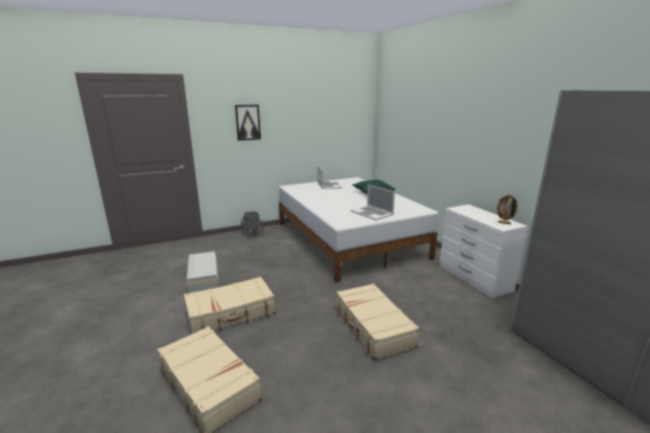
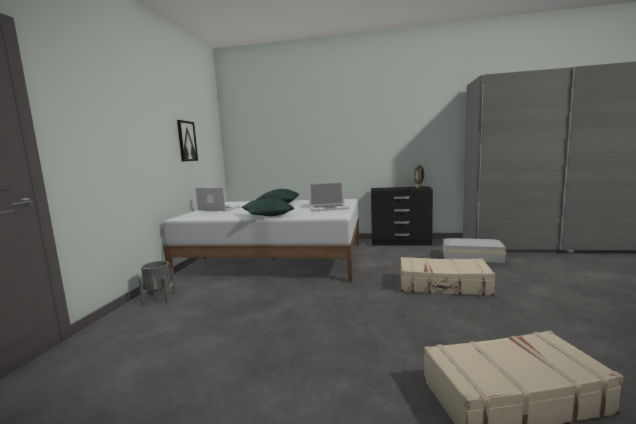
camera: 55 degrees left, 10 degrees down
(204, 277) = (221, 356): white storage box -> white storage box (471, 257)
(231, 313) = (353, 351): beige suitcase -> none
(247, 122) = (117, 126): picture -> picture (186, 141)
(317, 204) = (267, 216): none -> green pillow
(474, 278) = (401, 242): white dresser -> black dresser

